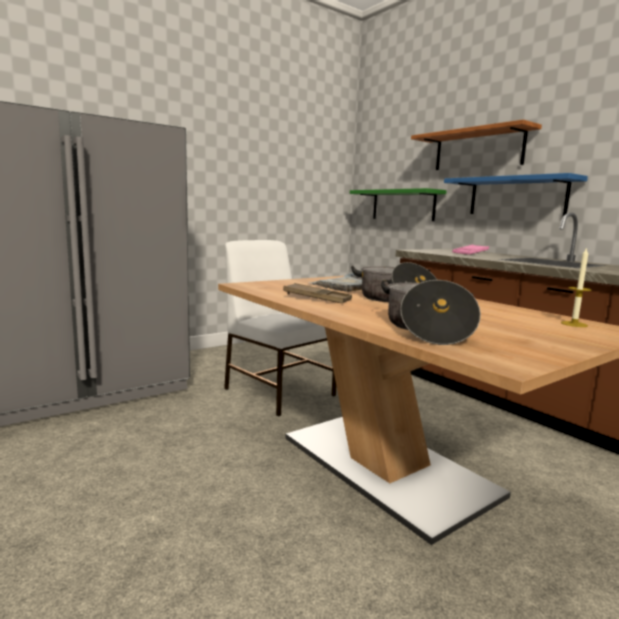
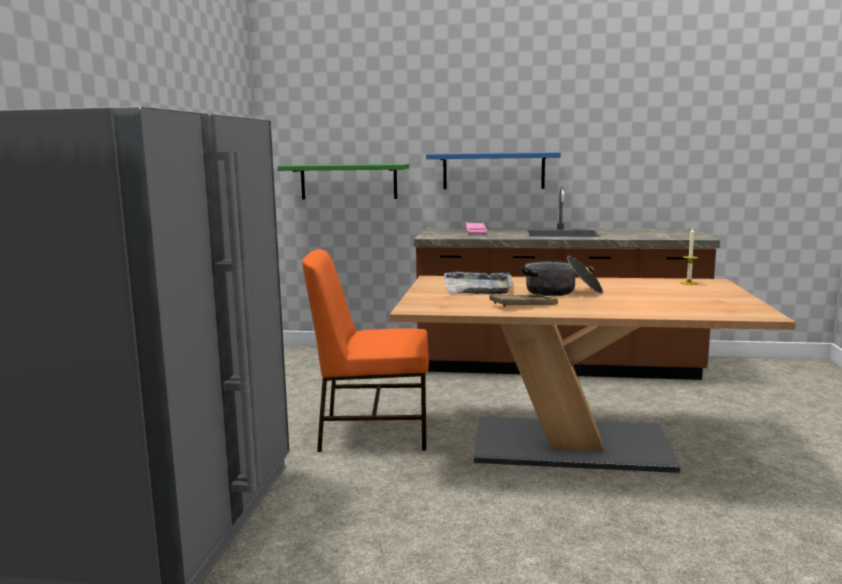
camera: 45 degrees left, 0 degrees up
(279, 391) = (372, 431): white chair -> orange chair
(426, 329) = (668, 308): cooking pot -> none
(478, 150) = (443, 122): shelf -> none

